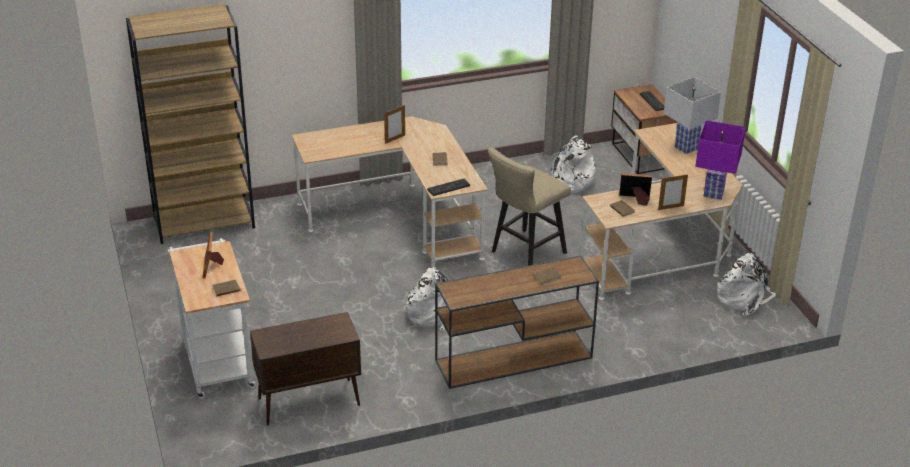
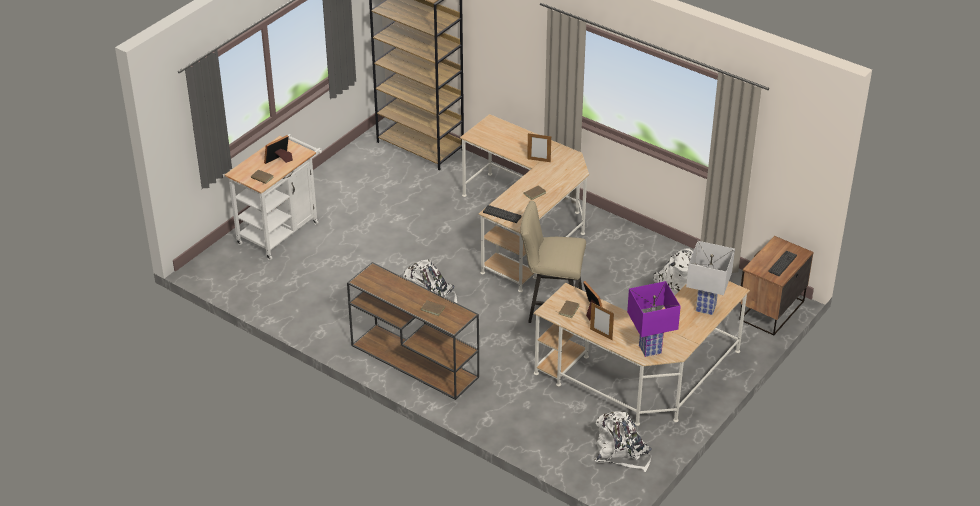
camera: 55 degrees right, 5 degrees up
(308, 402) = (277, 290): brown cabinet -> none

